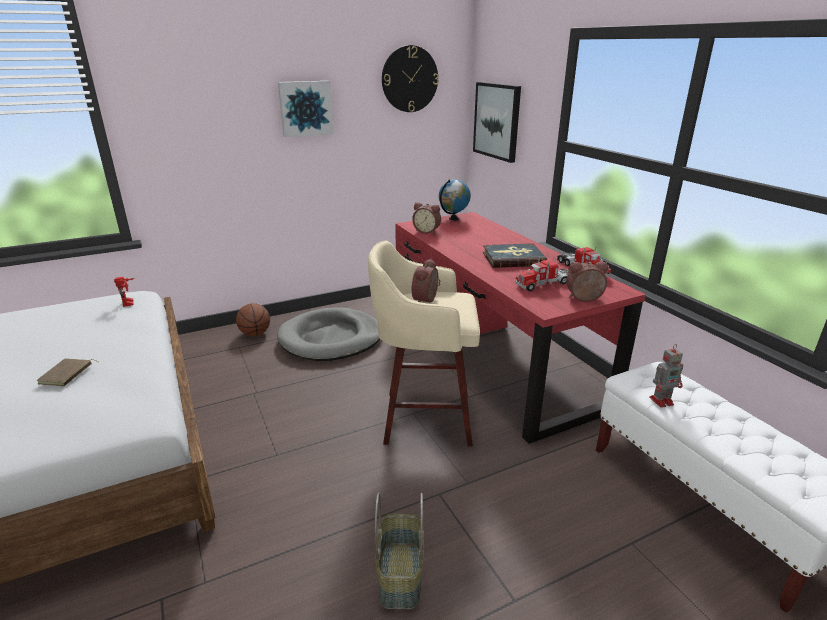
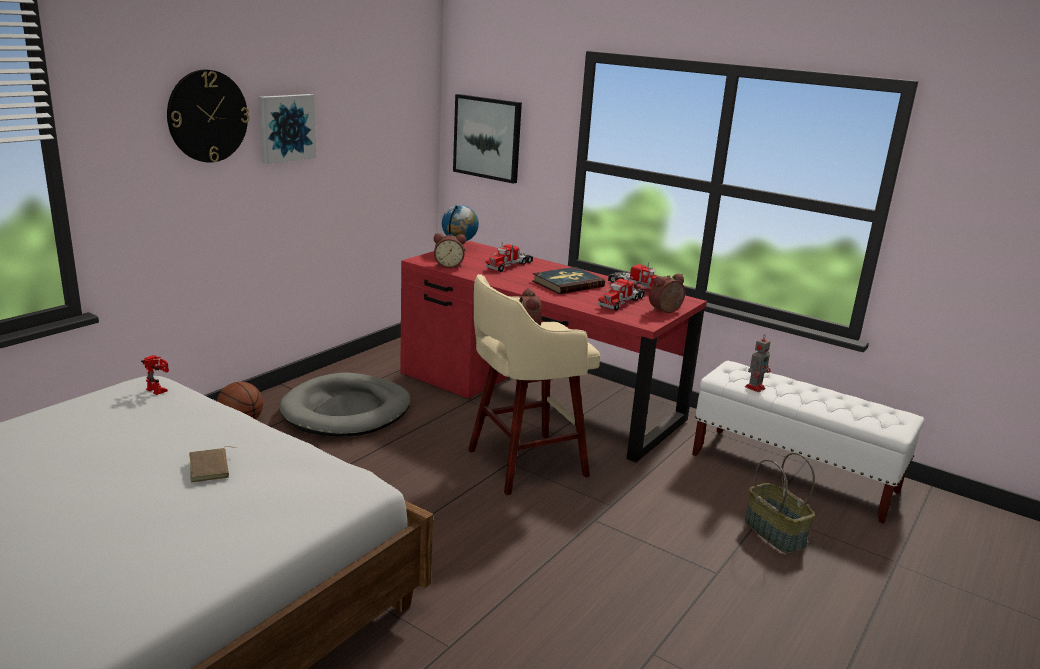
camera: 30 degrees left, 5 degrees down
(401, 575) = (618, 585): basket -> basket (775, 533)
(409, 79) = (387, 91): wall clock -> wall clock (207, 116)
(480, 236) = (509, 265): none -> toy truck

